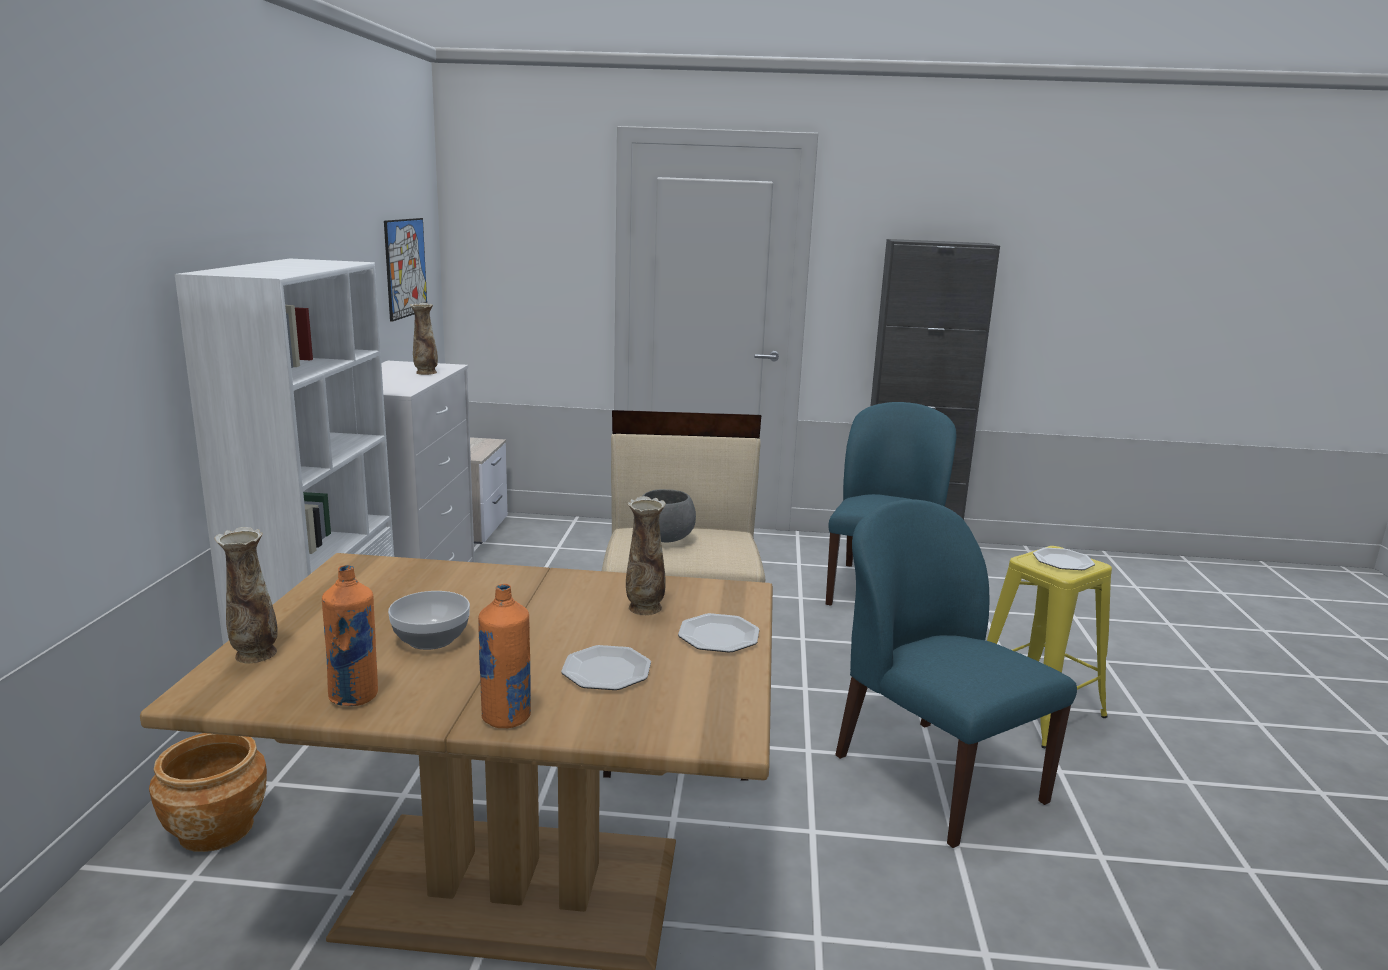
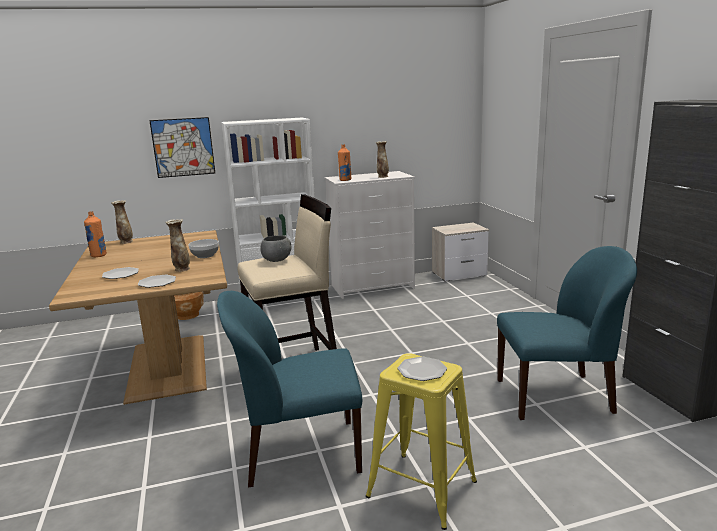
camera: 70 degrees right, 0 degrees up
(405, 268) = (430, 124): picture -> picture (183, 147)
(431, 640) = (142, 253): bowl -> bowl (204, 255)
(506, 718) = (84, 271): orange bottle -> orange bottle (345, 180)
(934, 776) = (300, 453): blue chair -> blue chair turned 135 degrees counterclockwise

